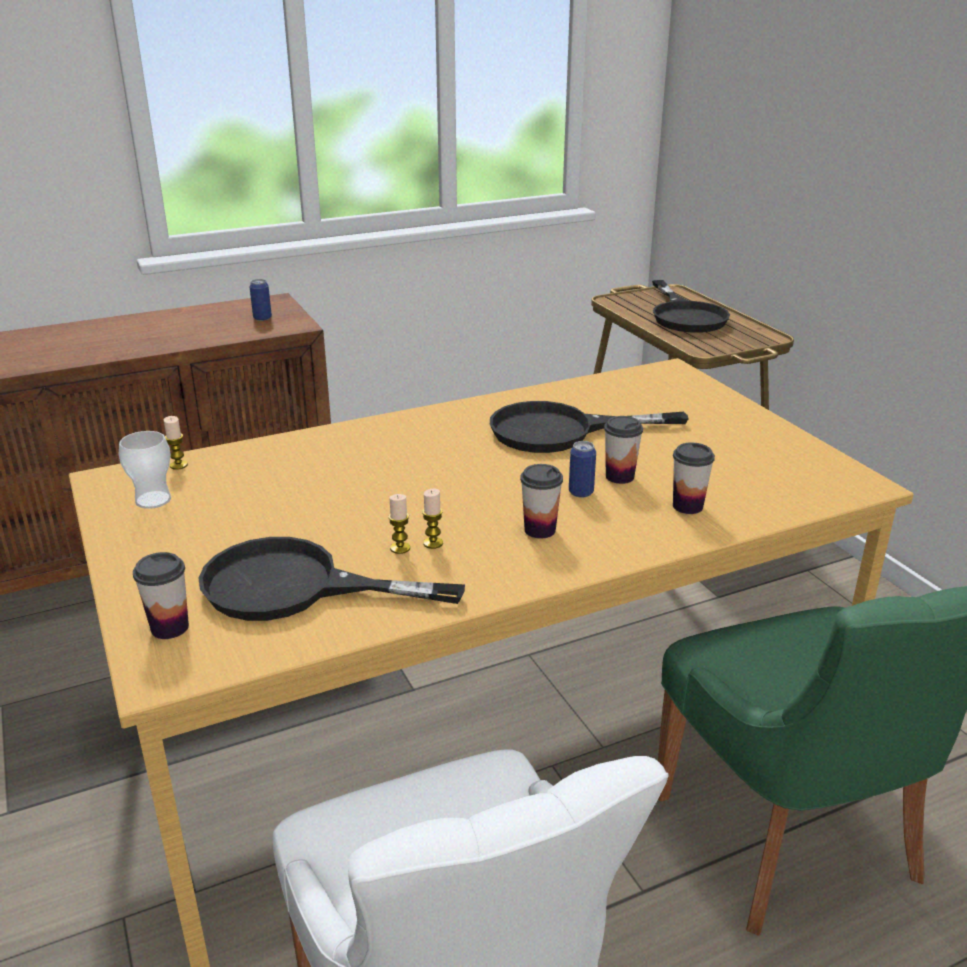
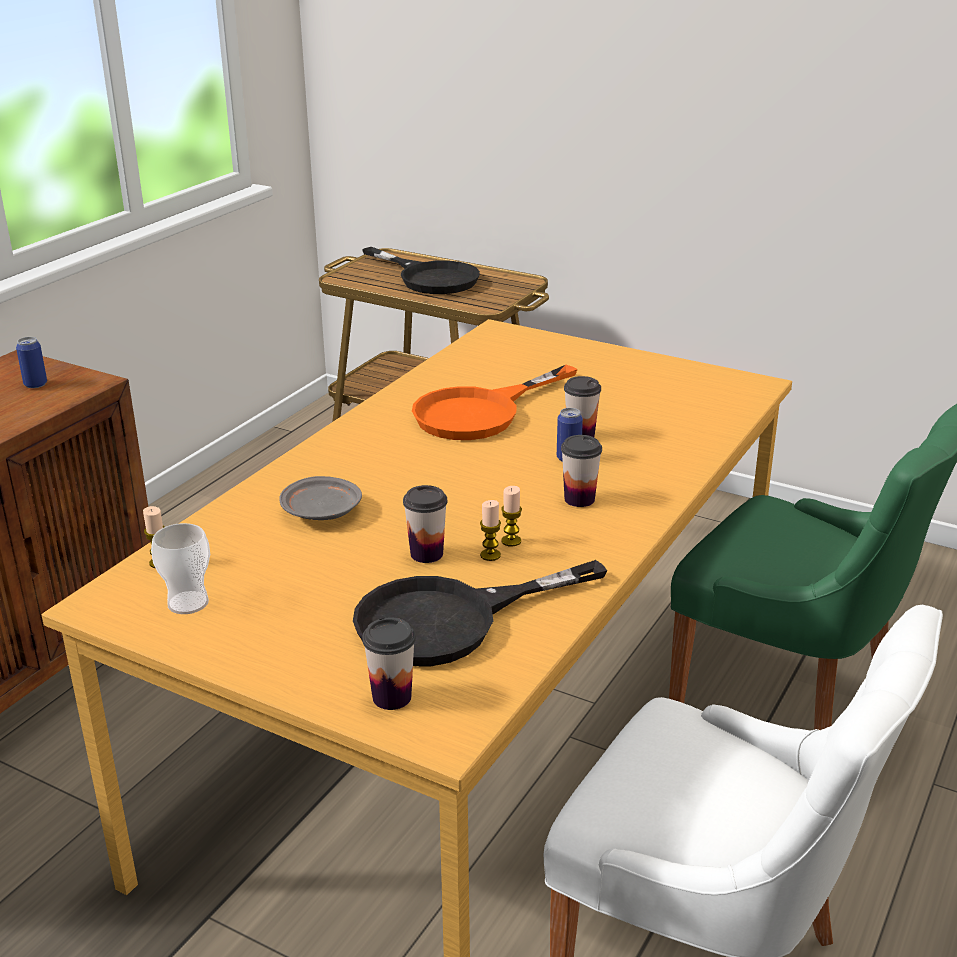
camera: 35 degrees left, 0 degrees up
(330, 468) = (322, 512): none -> grey plate
(560, 431) = (480, 412): black frying pan -> orange frying pan
(687, 506) = (661, 442): cup -> cup (426, 554)

